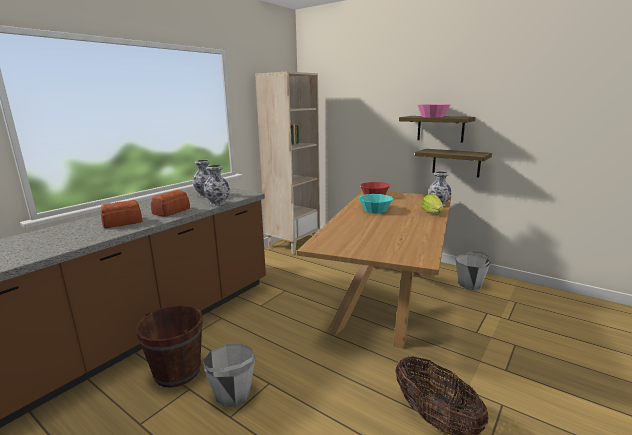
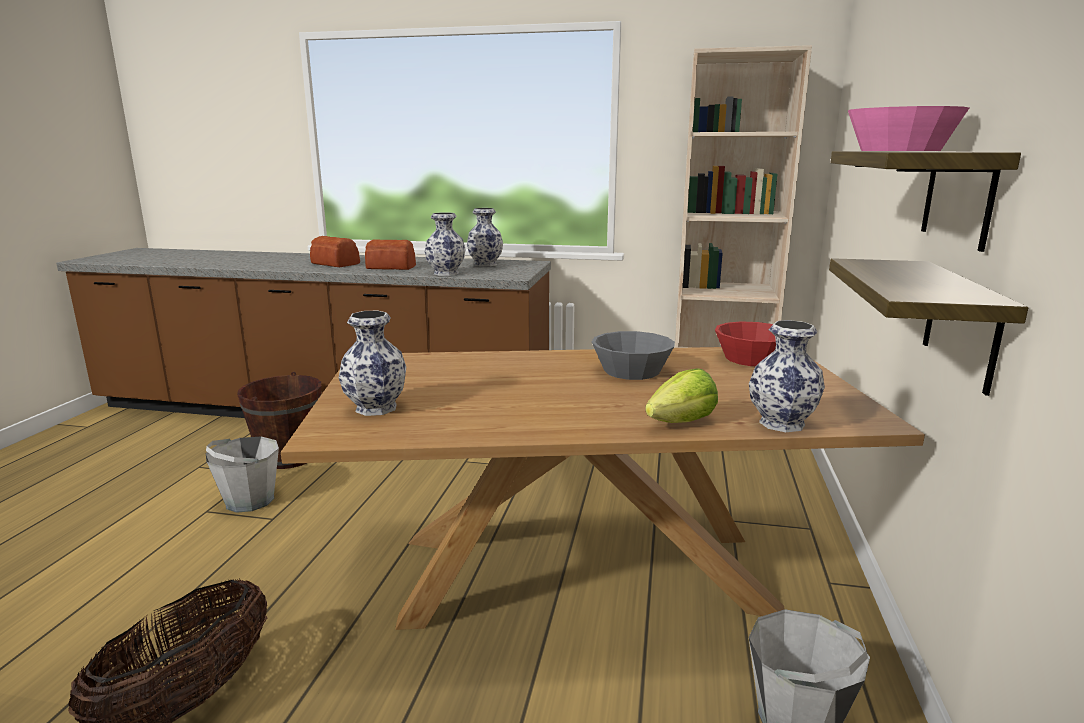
camera: 65 degrees right, 0 degrees up
(375, 209) = (632, 370): turquoise bowl -> grey bowl
(393, 250) = (375, 408): none -> vase

